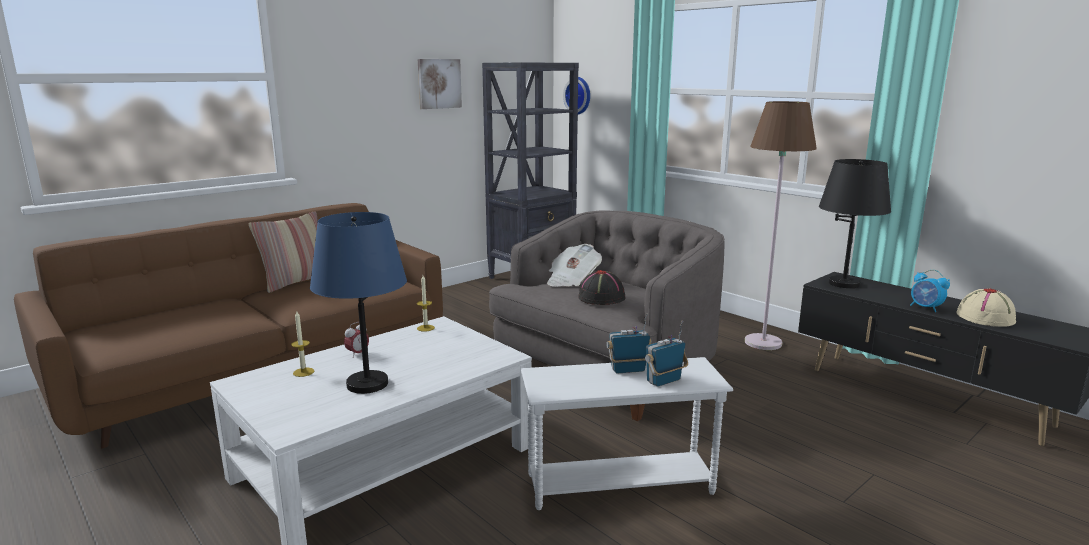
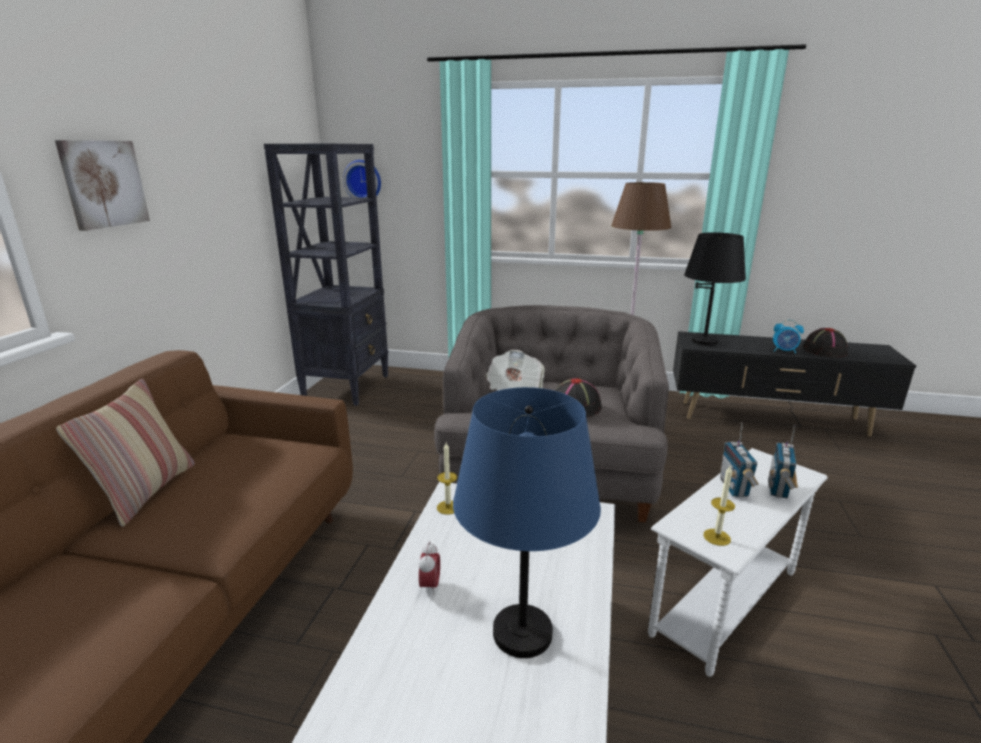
camera: 35 degrees left, 5 degrees up
(303, 372) = (406, 657): candle -> candle (717, 537)
(439, 83) = (222, 172): picture -> picture (103, 184)
(628, 370) = (734, 488): radio -> radio turned 45 degrees counterclockwise
(985, 317) = (824, 350): beige hat -> black hat

